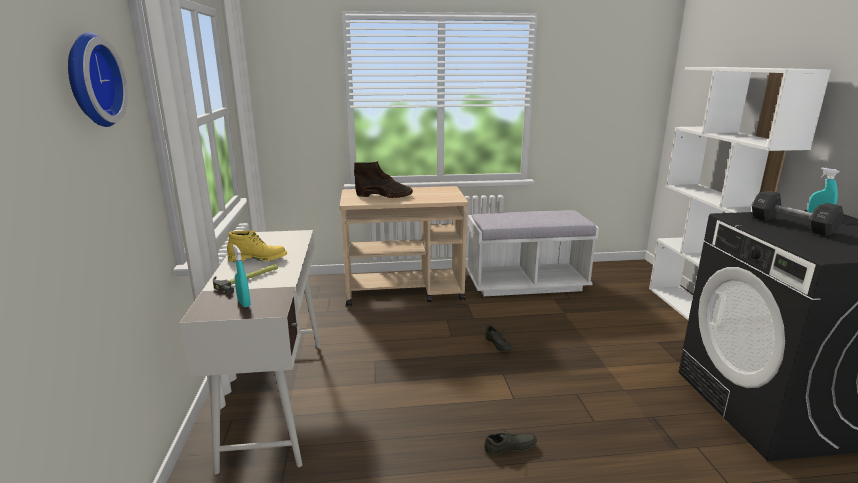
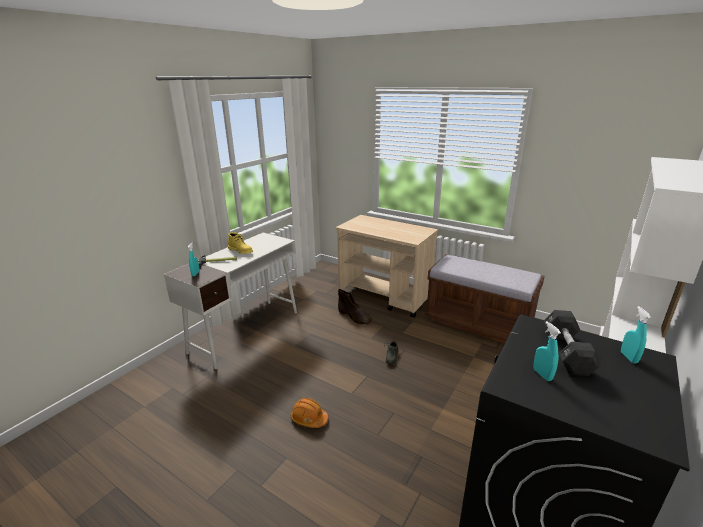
camera: 40 degrees right, 5 degrees up
(90, 80) = (134, 153): wall clock -> none
(384, 195) = (374, 226): brown boot -> brown boot (355, 317)
(510, 448) = (309, 418): grey shoe -> orange hard hat
(526, 284) = (478, 323): white bench -> brown bench
(818, 241) = (542, 374): none -> turquoise spray bottle

